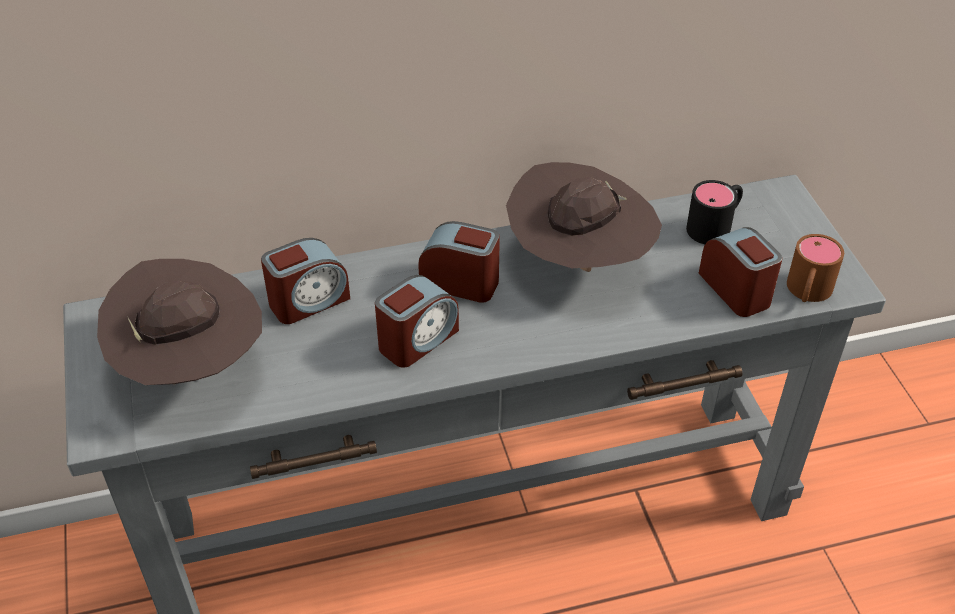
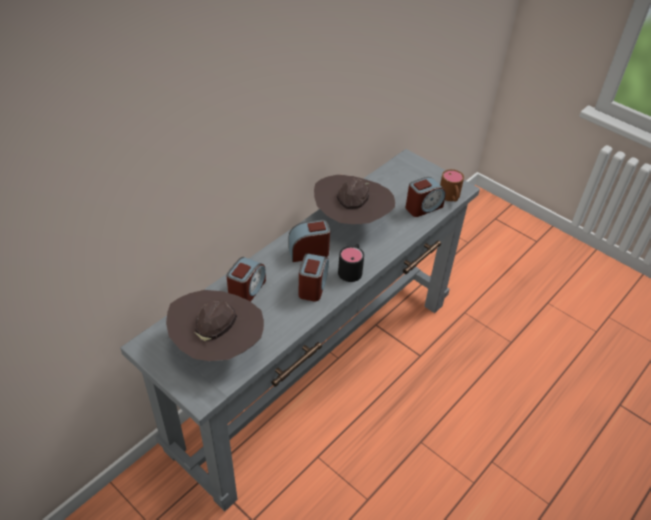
camera: 35 degrees left, 0 degrees up
(715, 226) = (393, 183): black mug -> black mug (351, 269)
(736, 289) = (423, 207): alarm clock -> alarm clock turned 120 degrees clockwise

